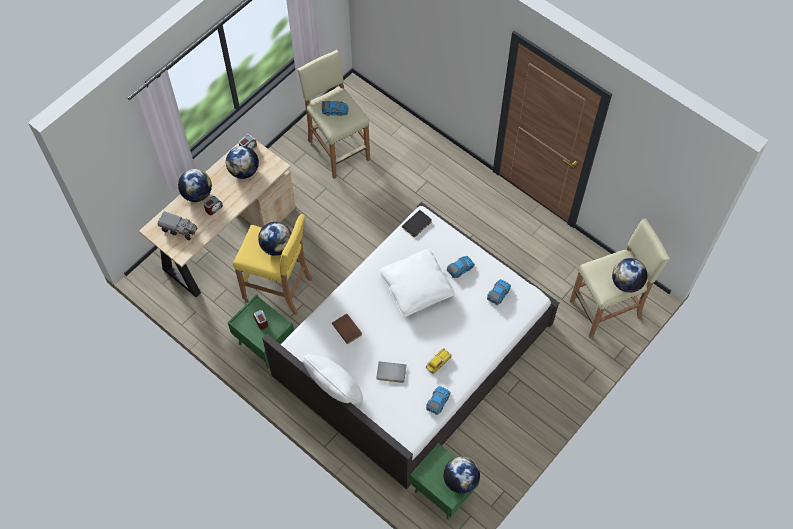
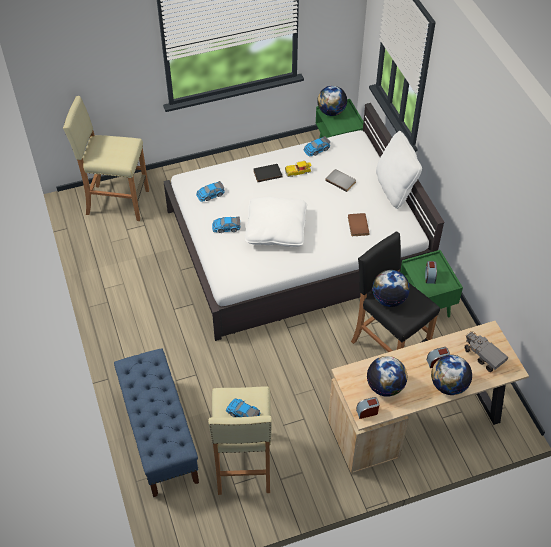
camera: 150 degrees left, 10 degrees down
(278, 289) = (388, 347): yellow stool -> black stool
(409, 139) = (159, 435): none -> blue bench
(417, 225) = (236, 279): black book -> black book (267, 173)
(626, 283) = (109, 141): globe -> none

